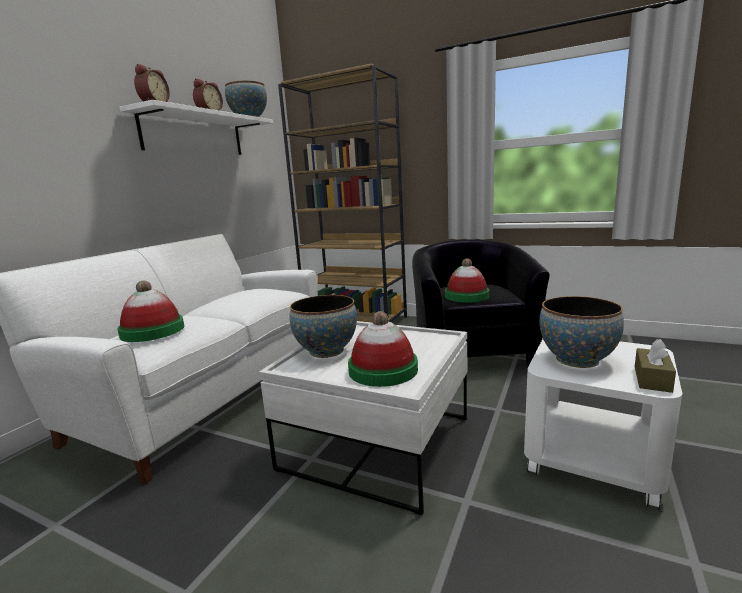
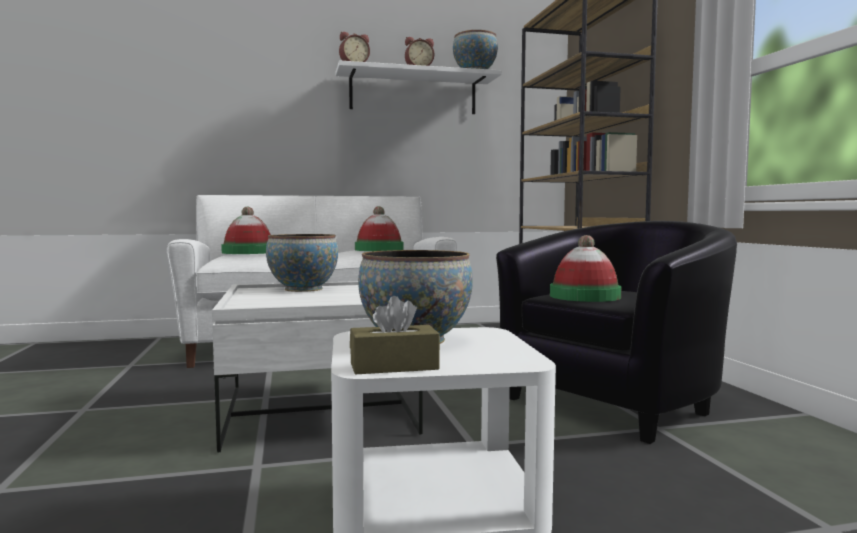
camera: 50 degrees right, 10 degrees down
(383, 370) = (277, 301): hat -> hat (379, 249)

